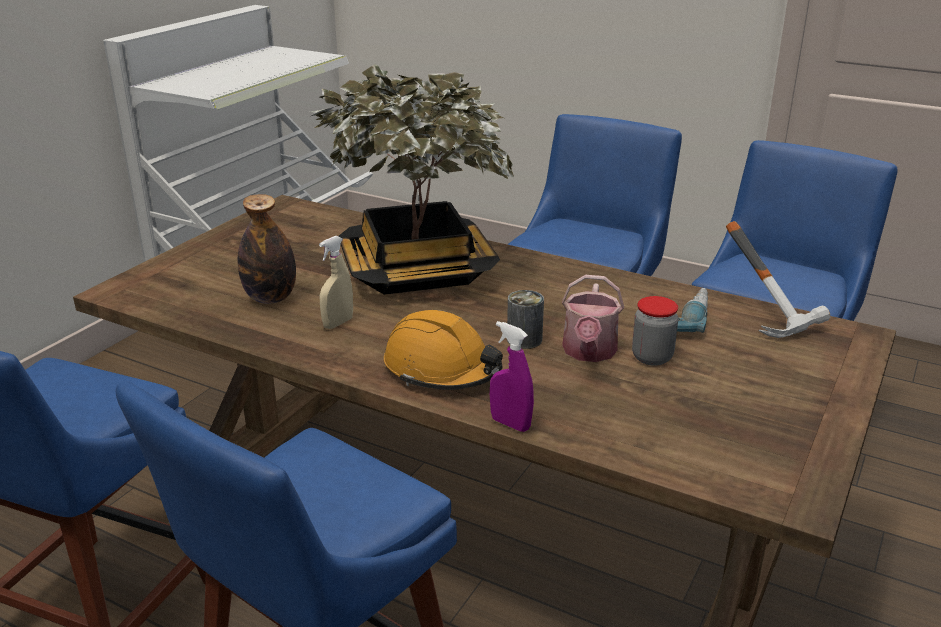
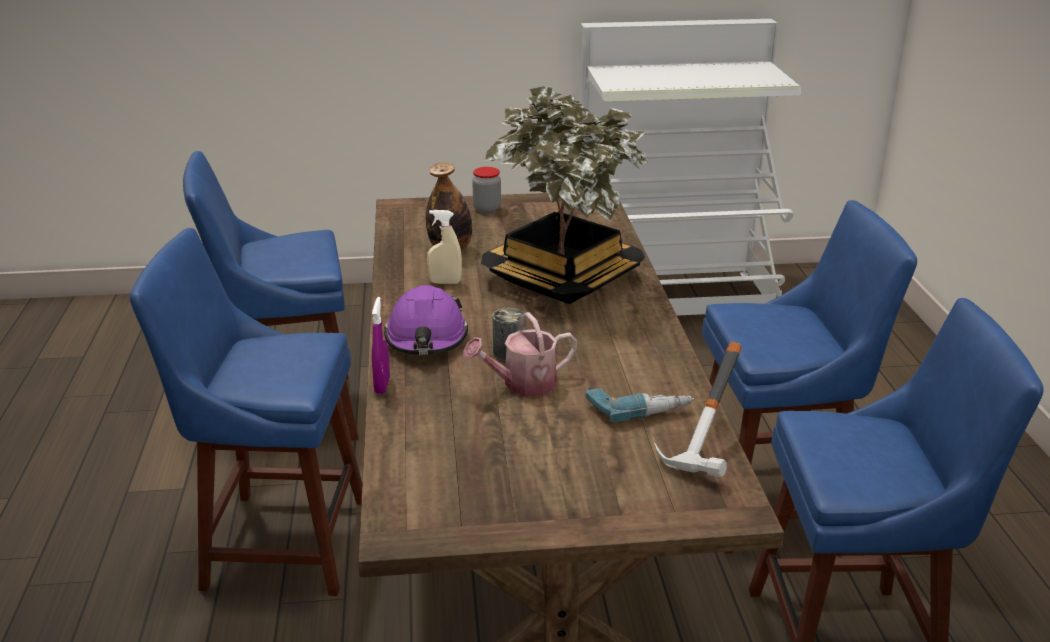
camera: 55 degrees right, 0 degrees up
(442, 369) = (426, 338): orange hard hat -> purple hard hat
(652, 357) = (549, 413): jar -> jar (487, 209)

